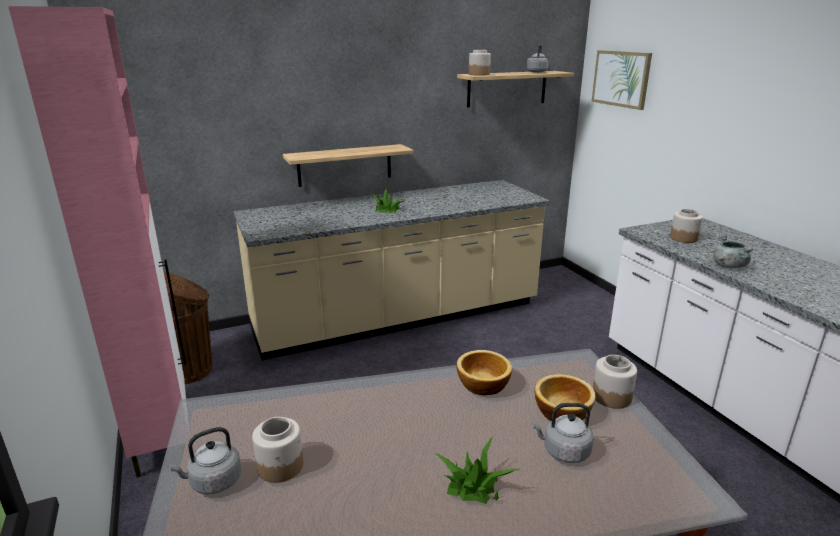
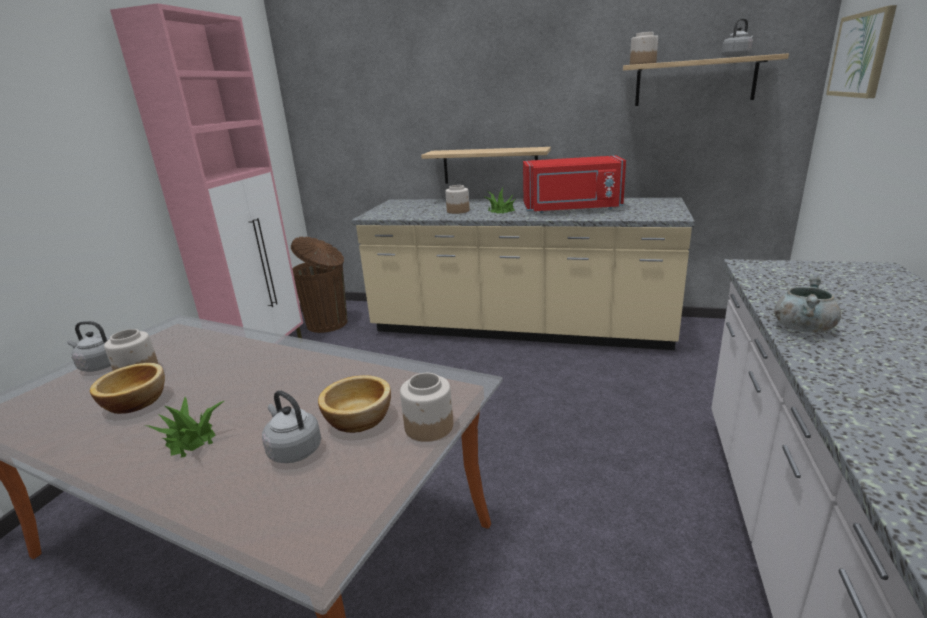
camera: 40 degrees right, 0 degrees up
(445, 200) = (572, 209): none -> red microwave
(482, 384) = (345, 370): bowl -> bowl (136, 401)
(683, 238) = (802, 284): jar -> jar (458, 211)

